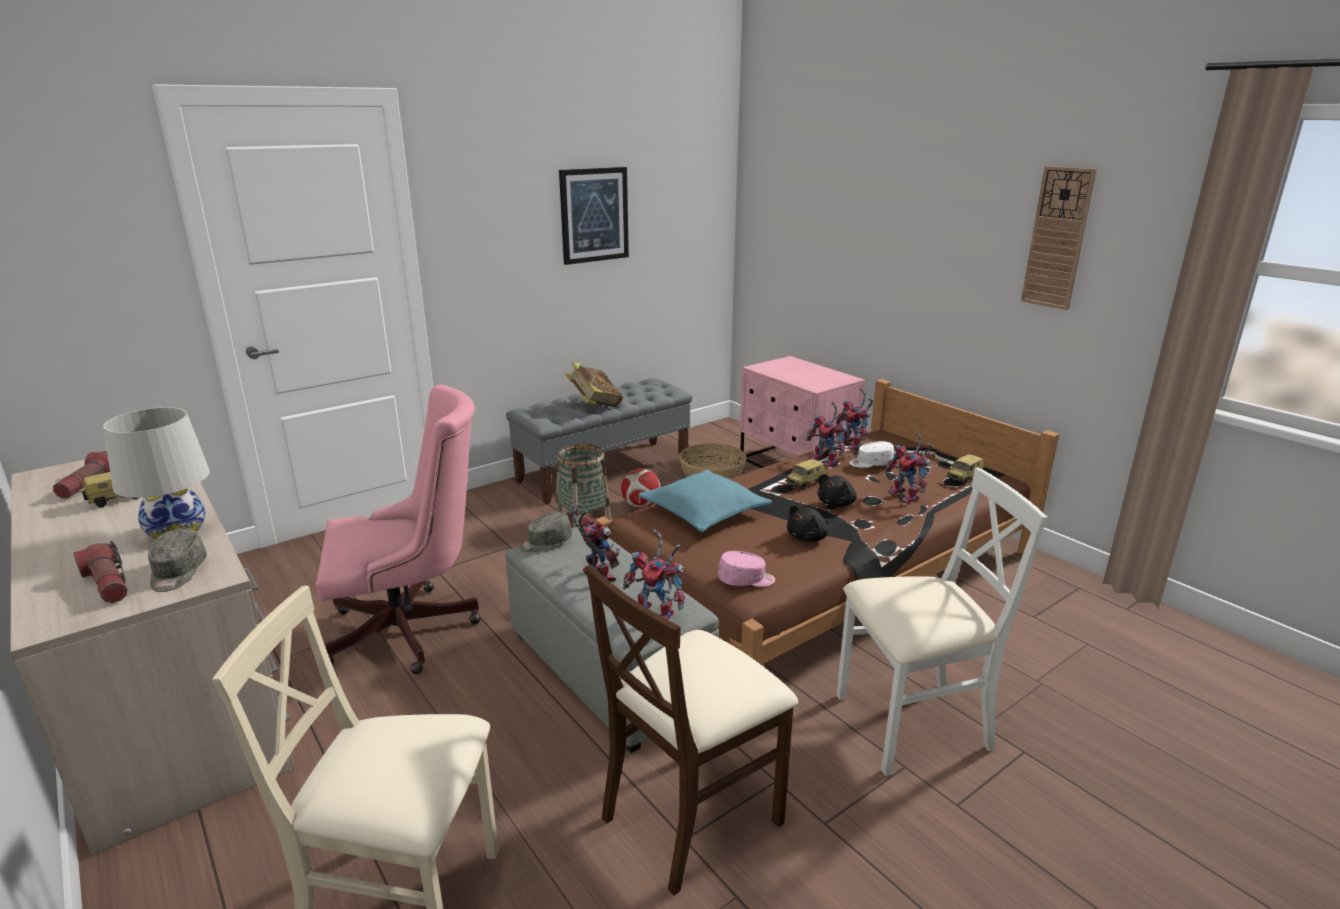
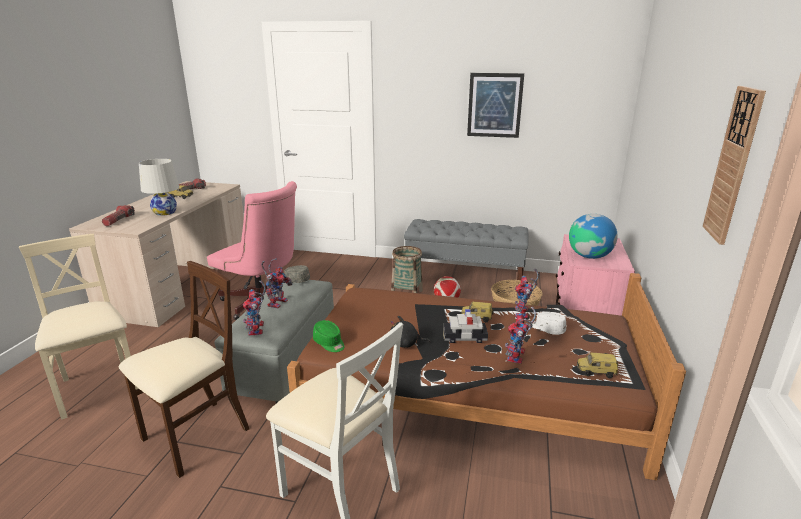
camera: 50 degrees right, 0 degrees up
(178, 572) = (134, 224): grey cap -> none
(594, 405) = (455, 230): book -> none
(691, 815) = (195, 436): beige chair -> beige chair turned 120 degrees clockwise
(704, 512) = (391, 304): turquoise pillow -> none
(746, 580) = (329, 343): pink cap -> green cap
(810, 379) = (589, 256): none -> globe
(837, 503) = (464, 337): black plush toy -> toy car
(853, 445) = (565, 314): toy robot -> none

